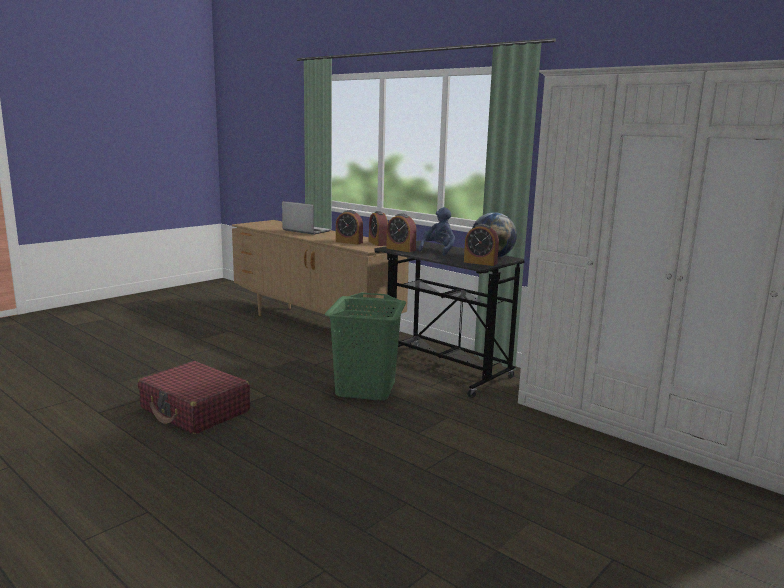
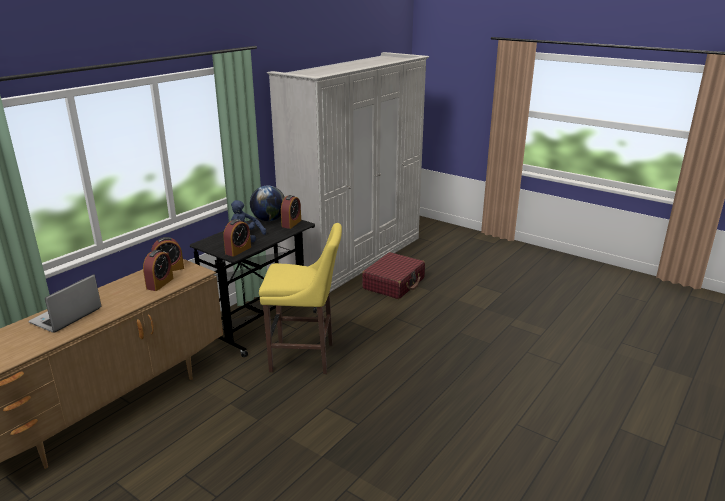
camera: 95 degrees left, 10 degrees up
(195, 410) = (365, 444): red suitcase -> red suitcase (394, 283)
(365, 389) = (306, 357): green laundry basket -> yellow stool

